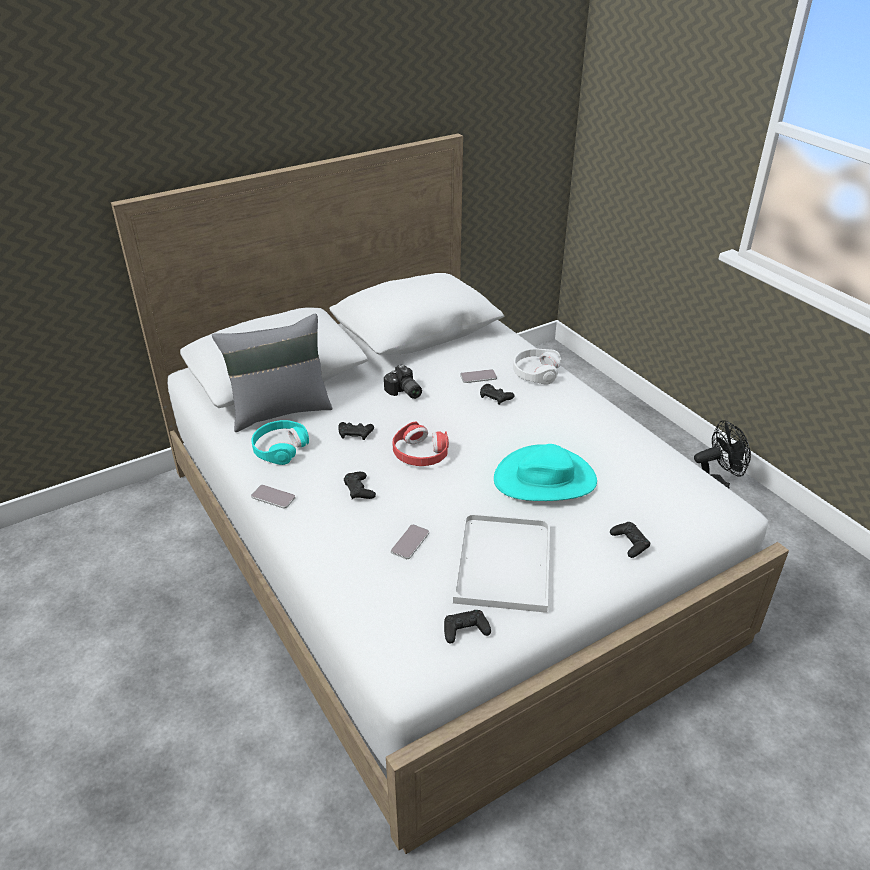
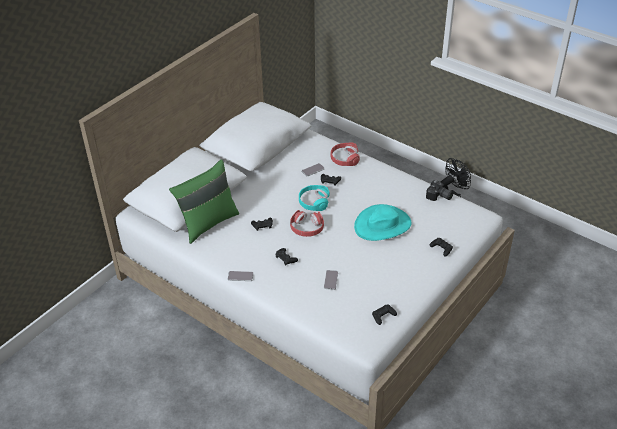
camera: 20 degrees left, 5 degrees up
(280, 411) = (208, 223): grey pillow -> green pillow
(280, 448) = (224, 246): turquoise headphones -> turquoise headphones (313, 202)
(404, 392) = (275, 191): camera -> camera (439, 197)
(504, 565) = (385, 278): white tray -> none
(535, 372) = (344, 158): white headphones -> red headphones

